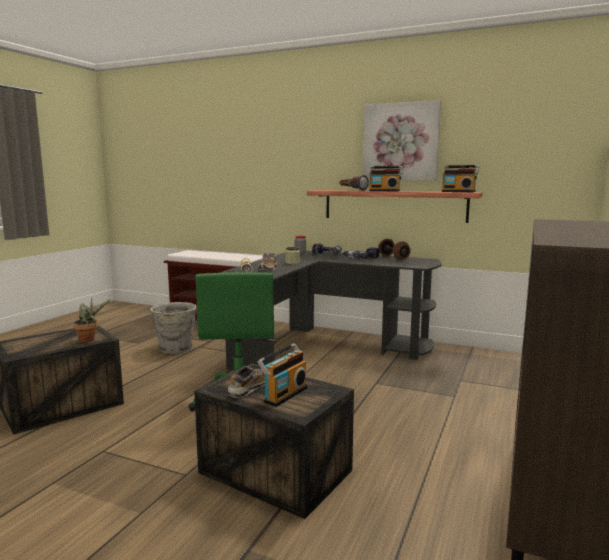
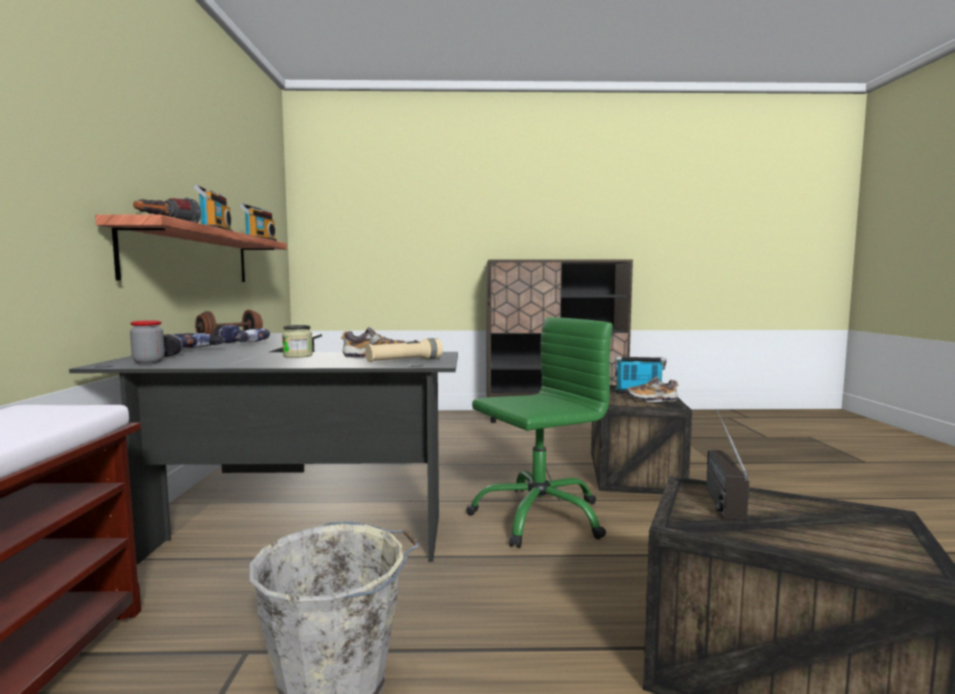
camera: 115 degrees left, 5 degrees down
(89, 339) = (717, 494): potted plant -> radio
(401, 142) = (190, 152): picture -> none

